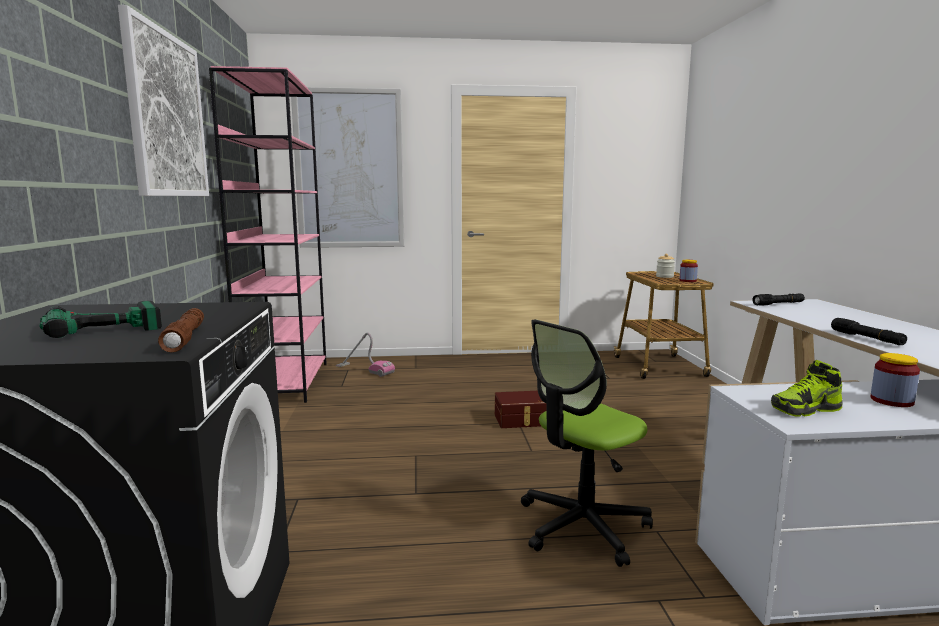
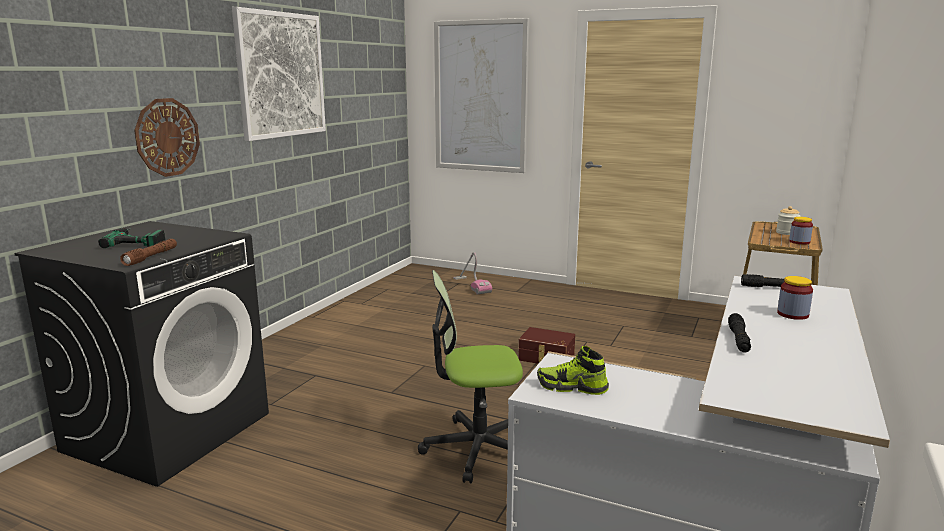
camera: 30 degrees right, 5 degrees up
(57, 174) = (167, 137): none -> wall clock
(286, 382) = (400, 286): pink bookcase -> none
(891, 401) = (671, 400): jar -> jar (792, 314)

